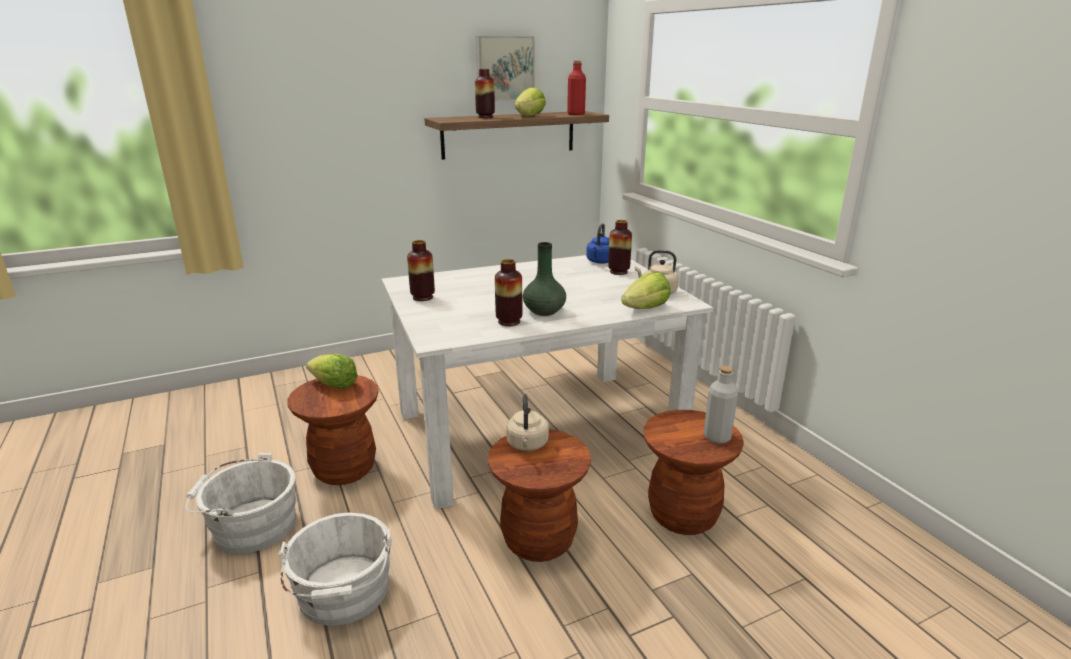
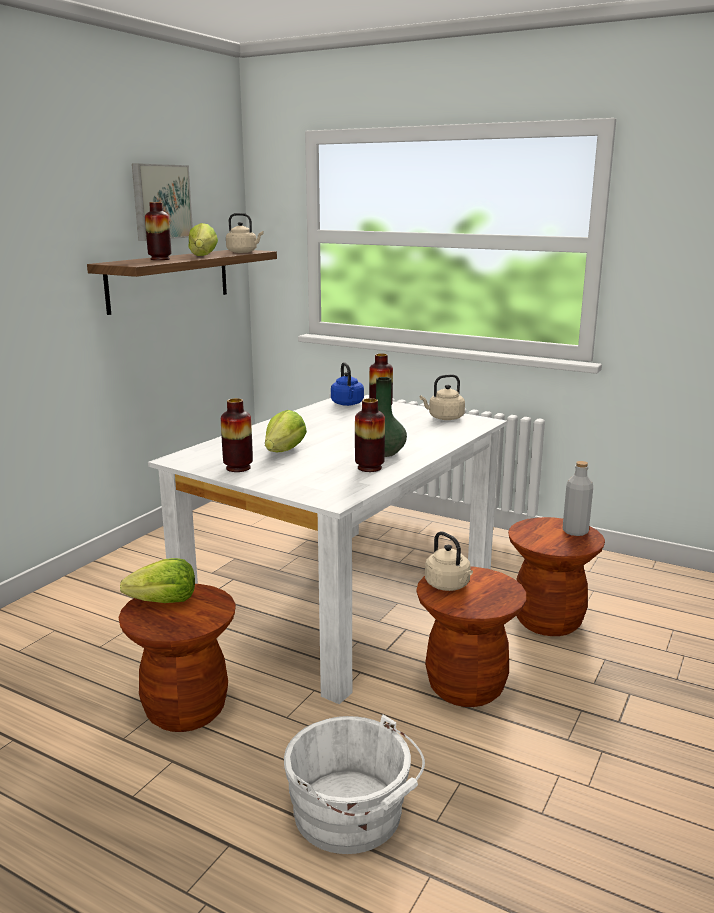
camera: 35 degrees left, 5 degrees down
(250, 526) = (149, 811): white bucket -> none
(576, 114) = (243, 252): red bottle -> beige kettle
(646, 308) = (461, 432): lettuce -> lettuce (284, 451)

